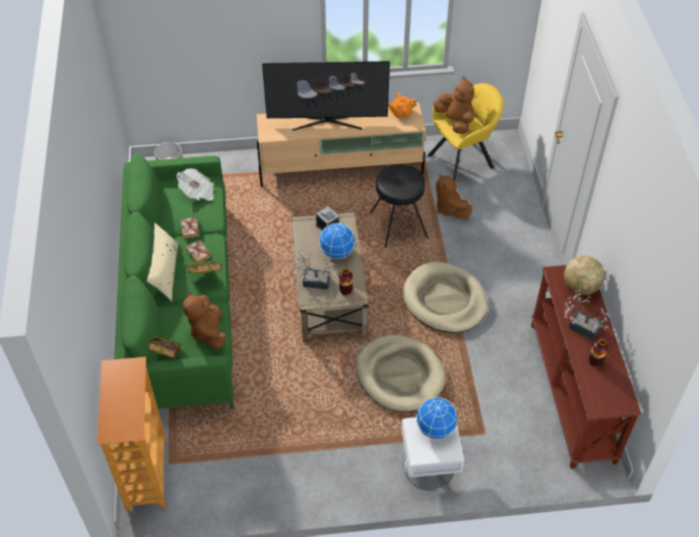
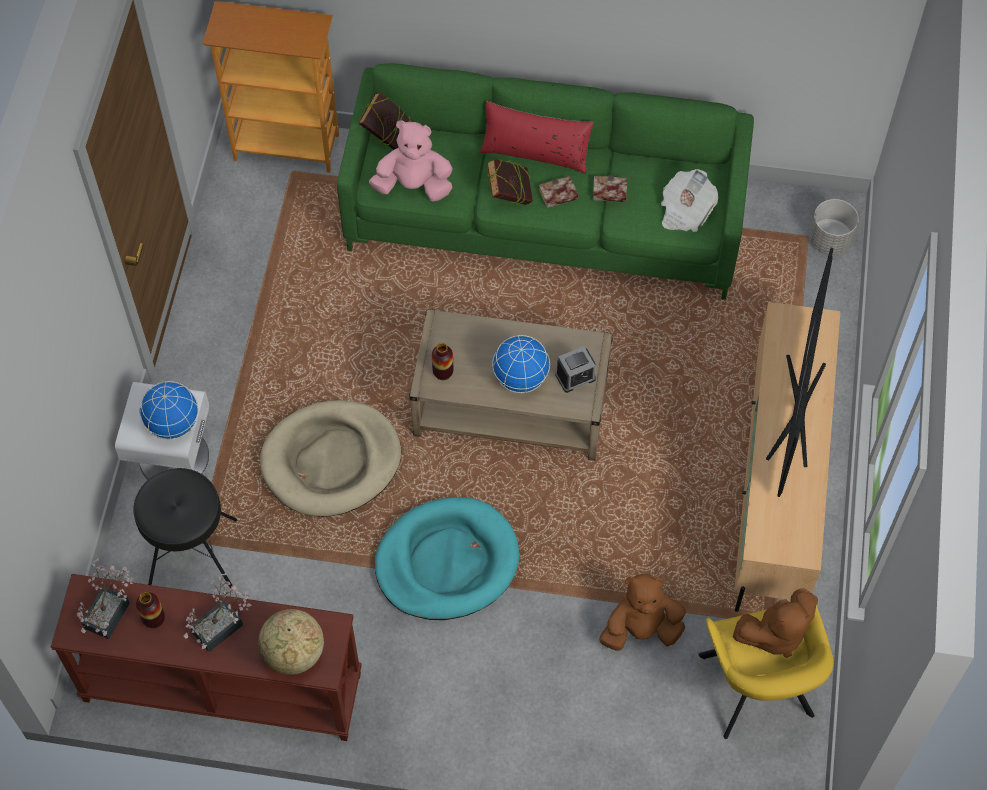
camera: 105 degrees right, 10 degrees up
(165, 272) = (535, 152): beige pillow -> red pillow
(208, 332) = (414, 186): brown plush toy -> pink plush toy
(313, 281) = (475, 335): potted plant -> potted plant (110, 610)
(398, 225) = (623, 538): black stool -> black stool (192, 554)
(401, 113) = (795, 532): orange teapot -> none
(444, 300) = (447, 562): beige dog bed -> turquoise dog bed

